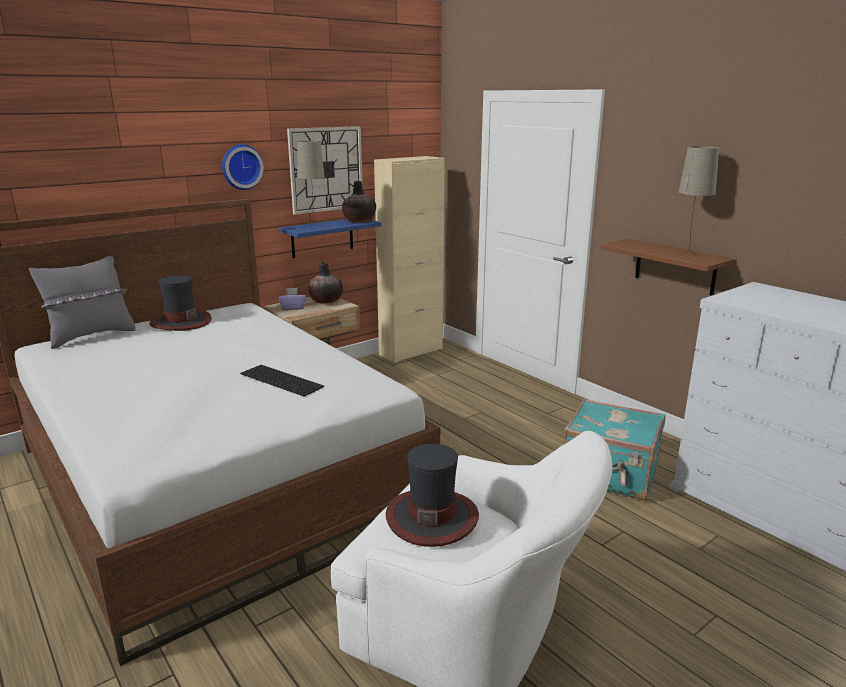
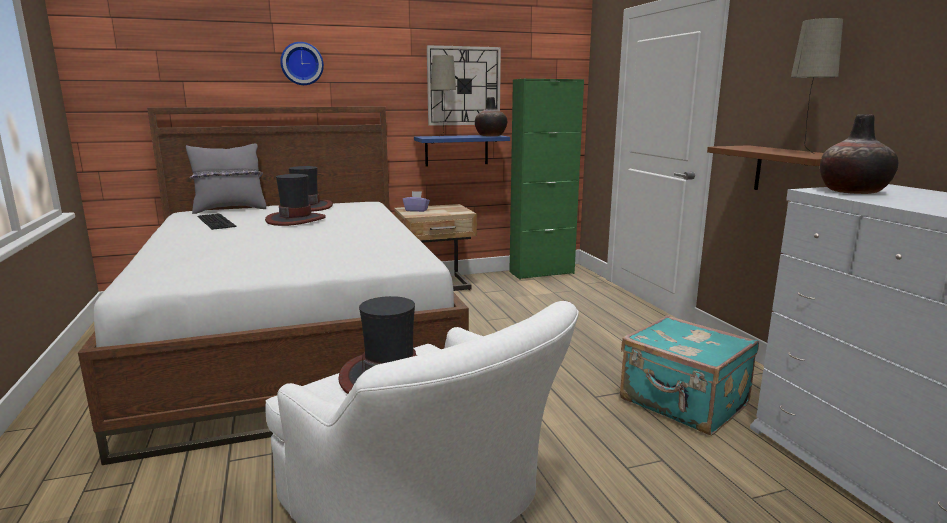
camera: 20 degrees right, 5 degrees down
(193, 344) = (296, 219): none -> hat
(241, 167) = (380, 77): wall clock -> wall clock (302, 63)
(283, 380) = (336, 246): keyboard -> keyboard (217, 221)
(326, 301) = (450, 208): vase -> vase (852, 191)
(411, 352) = (541, 273): beige cabinet -> green cabinet

